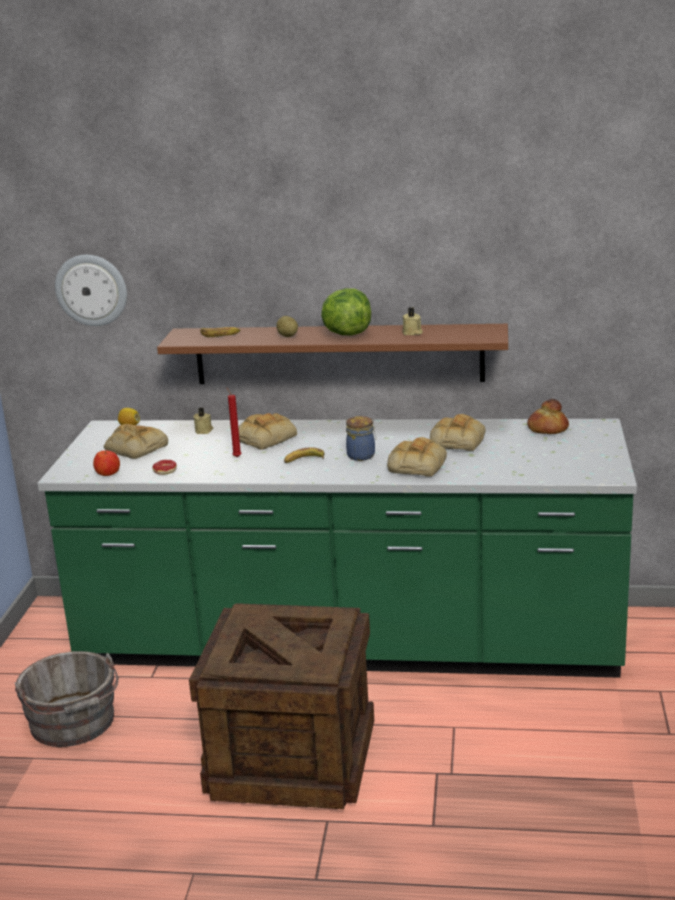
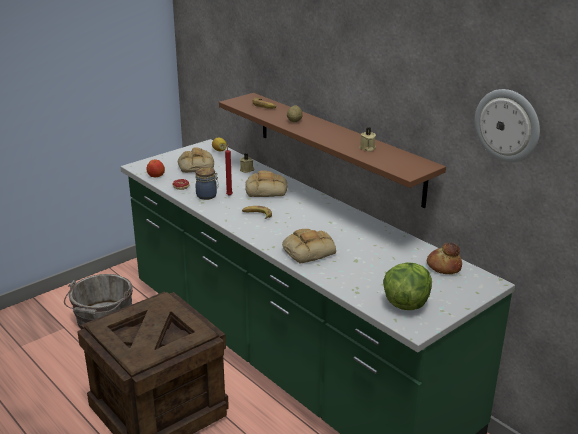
camera: 40 degrees right, 5 degrees up
(91, 290) = (218, 51): wall clock -> wall clock (507, 125)
(346, 334) = (328, 133): lettuce -> lettuce (406, 303)
(362, 455) = (292, 228): jar -> jar (207, 196)
(457, 440) = (367, 245): bread -> none

